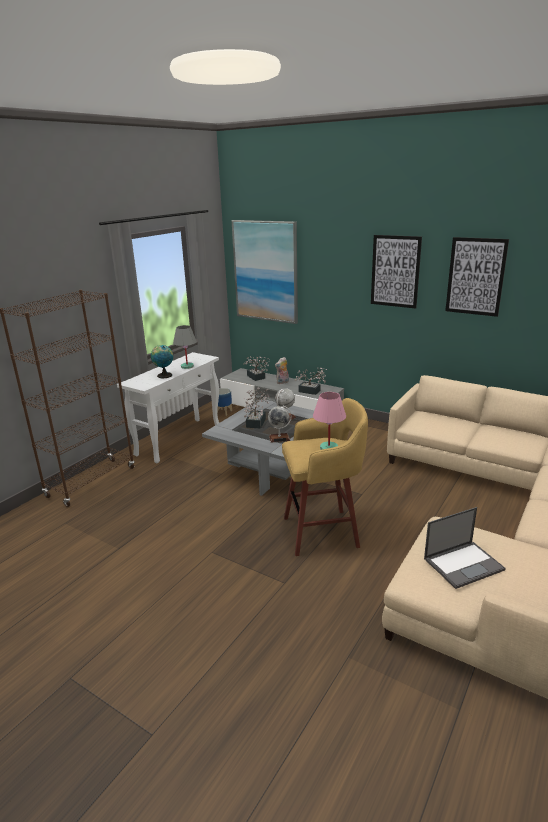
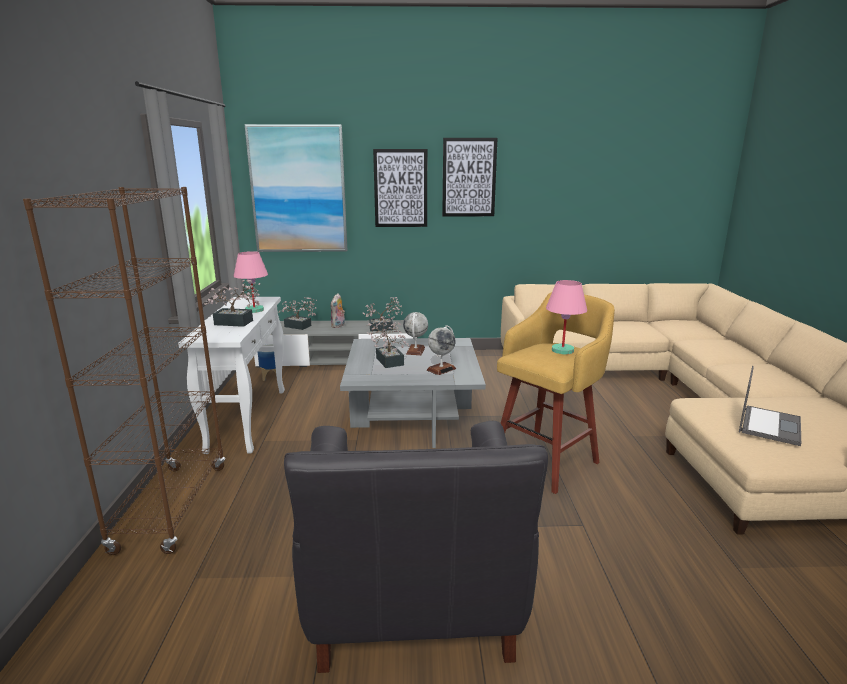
camera: 35 degrees left, 5 degrees down
(137, 579) = (412, 602): none -> black armchair
(164, 375) = (237, 323): globe -> potted plant
(187, 366) = (255, 310): grey table lamp -> pink table lamp
(475, 276) = (553, 177): picture -> picture (400, 188)

